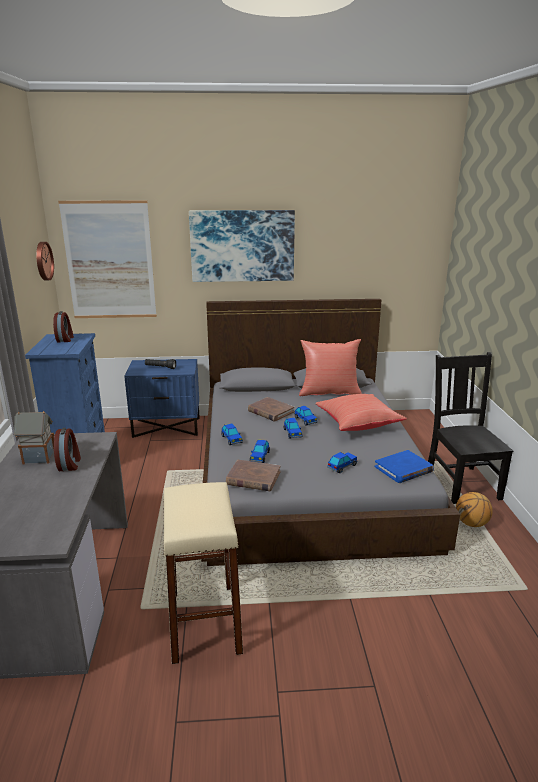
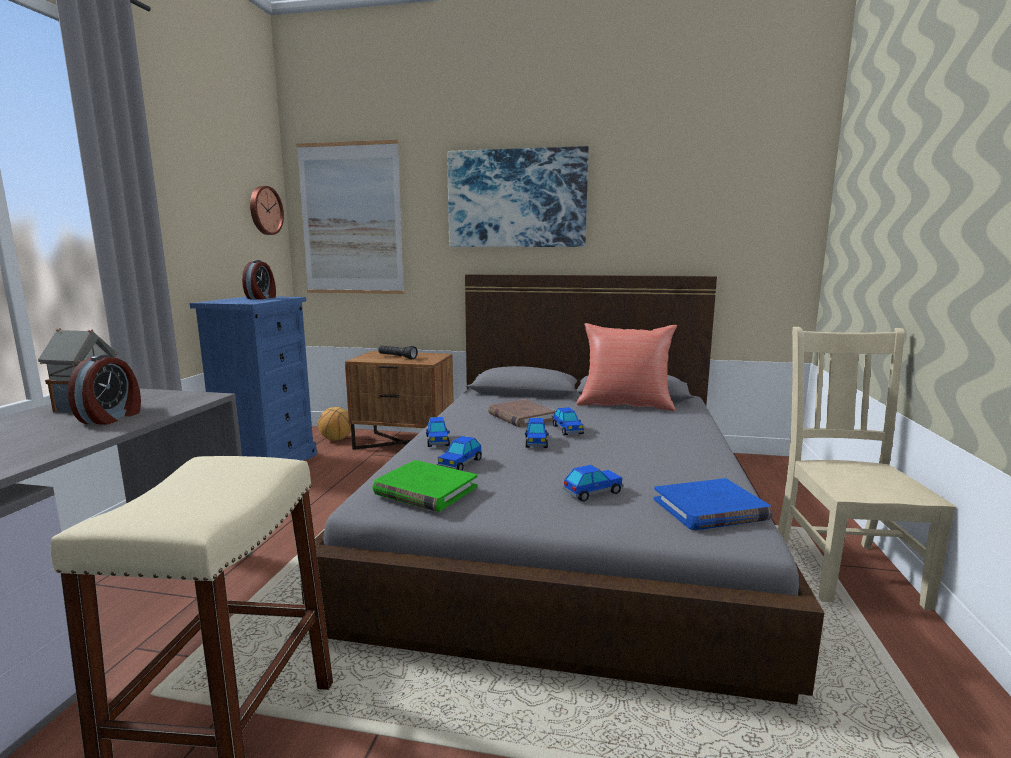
camera: 15 degrees right, 10 degrees down
(167, 427) = (404, 443): blue nightstand -> brown nightstand
(253, 478) = (425, 490): brown book -> green book
(357, 424) = (651, 441): red pillow -> none
(461, 483) = (845, 568): black chair -> beige chair
(471, 523) = (860, 646): basketball -> basketball (336, 439)

